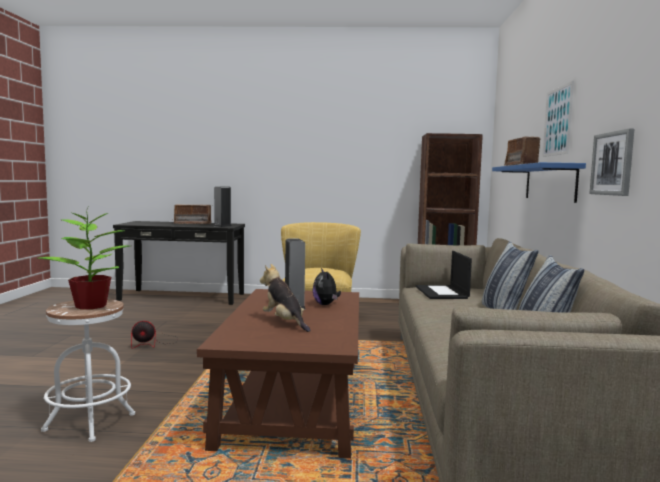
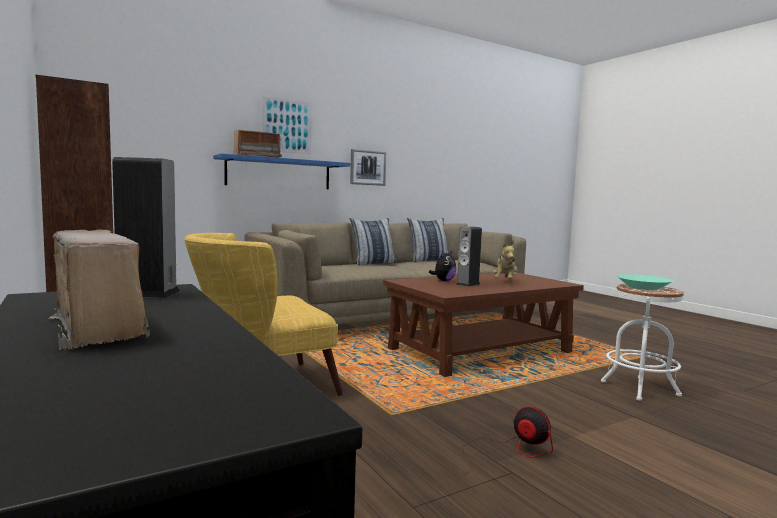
camera: 125 degrees left, 0 degrees up
(92, 306) = (643, 287): potted plant -> turquoise bowl
(442, 293) = (341, 269): laptop -> none

